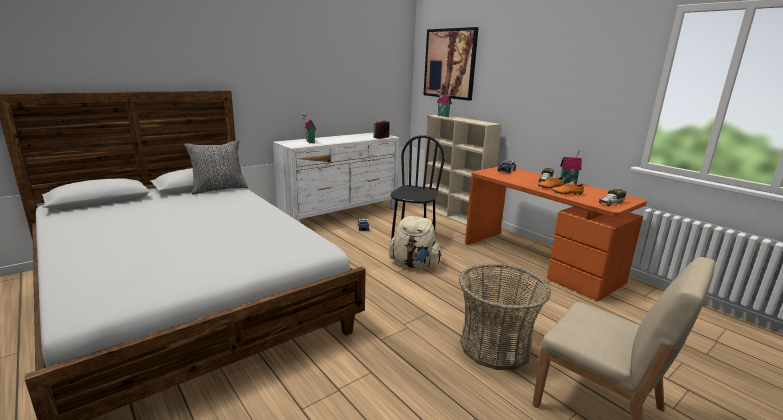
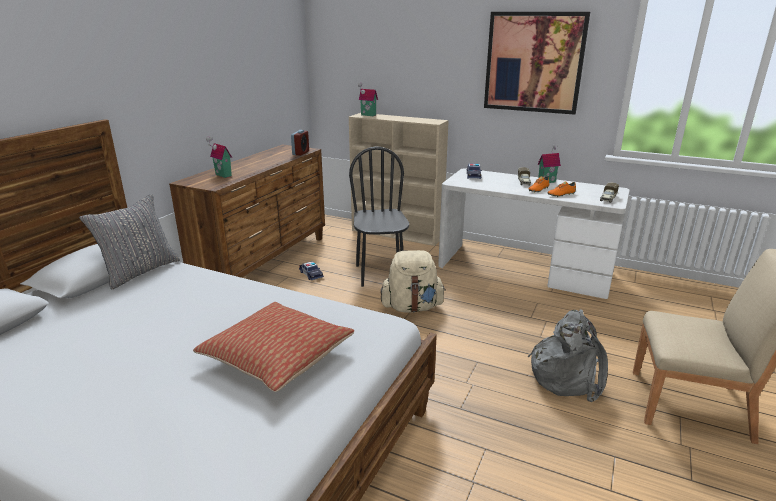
camera: 25 degrees left, 5 degrees up
(228, 247) = (277, 357): none -> pillow
(340, 214) = (264, 261): white dresser -> brown dresser
(449, 64) = (365, 48): picture -> picture (534, 62)
(495, 346) = (567, 376): basket -> grey backpack
(538, 261) = (524, 269): orange desk -> white desk

